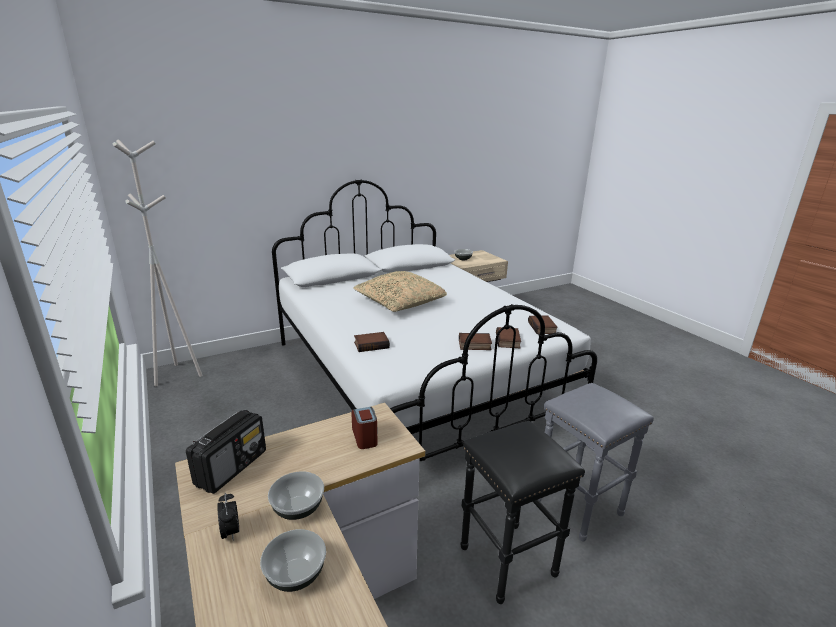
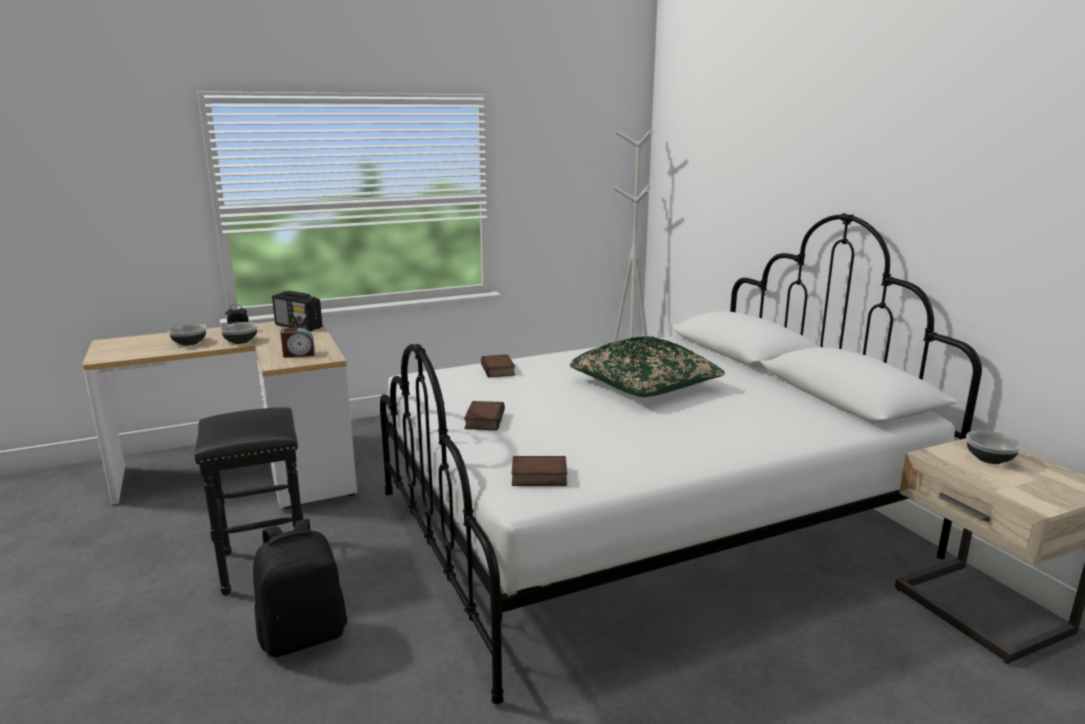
camera: 95 degrees right, 5 degrees down
(401, 301) = (644, 385): beige pillow -> green pillow
(509, 341) = (491, 443): book -> none
(576, 506) = (304, 635): grey stool -> black backpack

